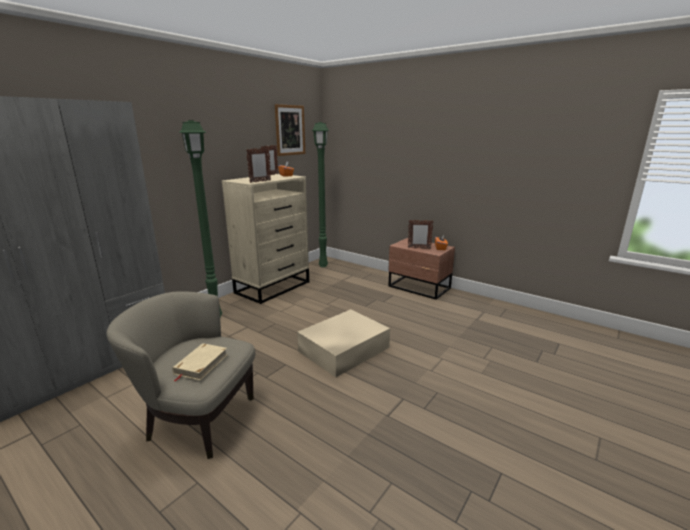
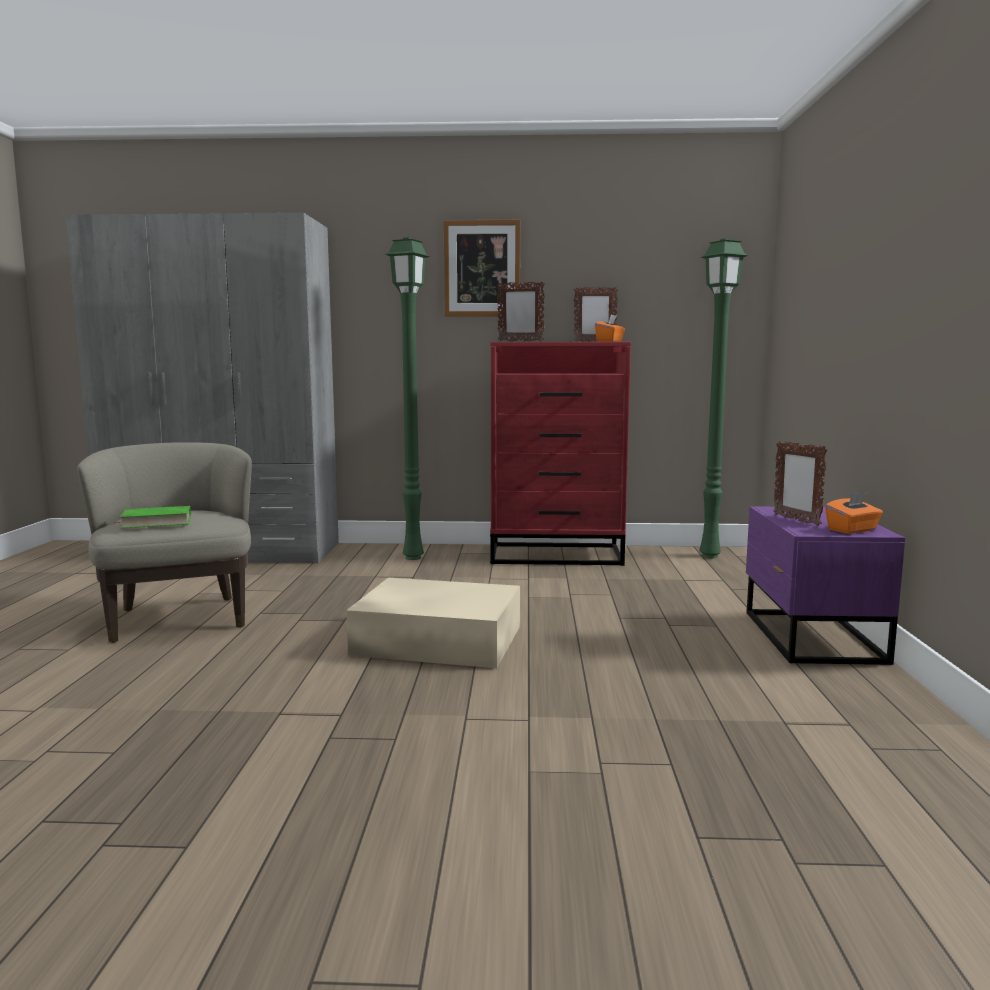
camera: 55 degrees right, 10 degrees down
(201, 364) = (156, 522): beige book -> green book
(273, 287) = (557, 555): beige dresser -> red dresser
(290, 130) = (670, 262): picture -> picture (482, 268)
(419, 288) = (810, 637): brown nightstand -> purple nightstand

